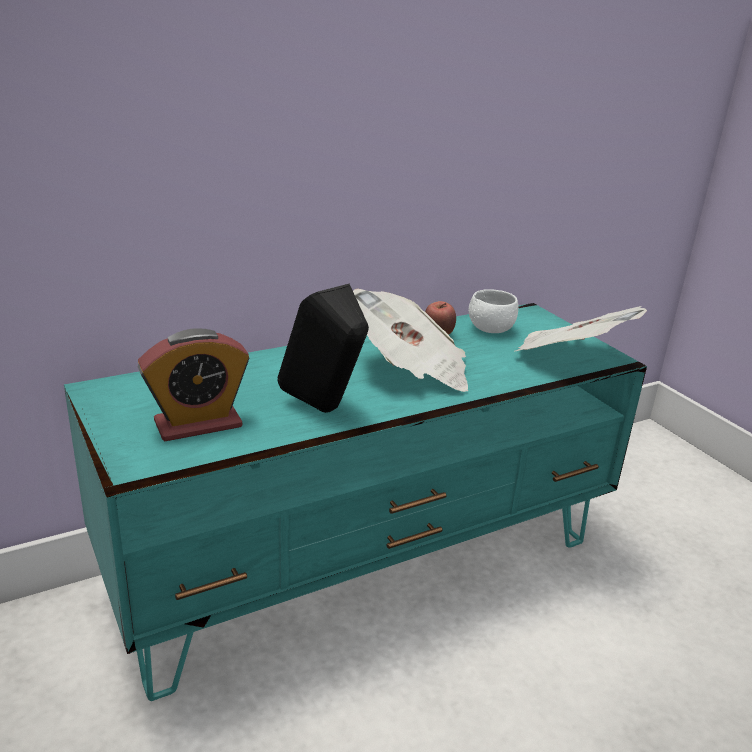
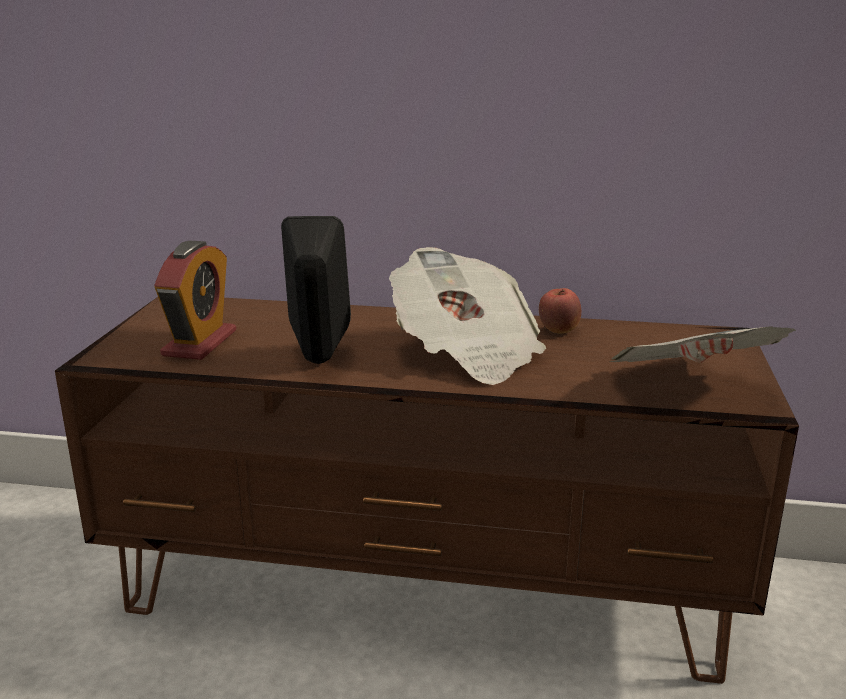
camera: 40 degrees right, 5 degrees down
(198, 424) = (200, 343): alarm clock -> alarm clock turned 90 degrees counterclockwise
(365, 566) = (424, 590): turquoise tv stand -> brown tv stand
(490, 329) = (634, 340): white bowl -> none

